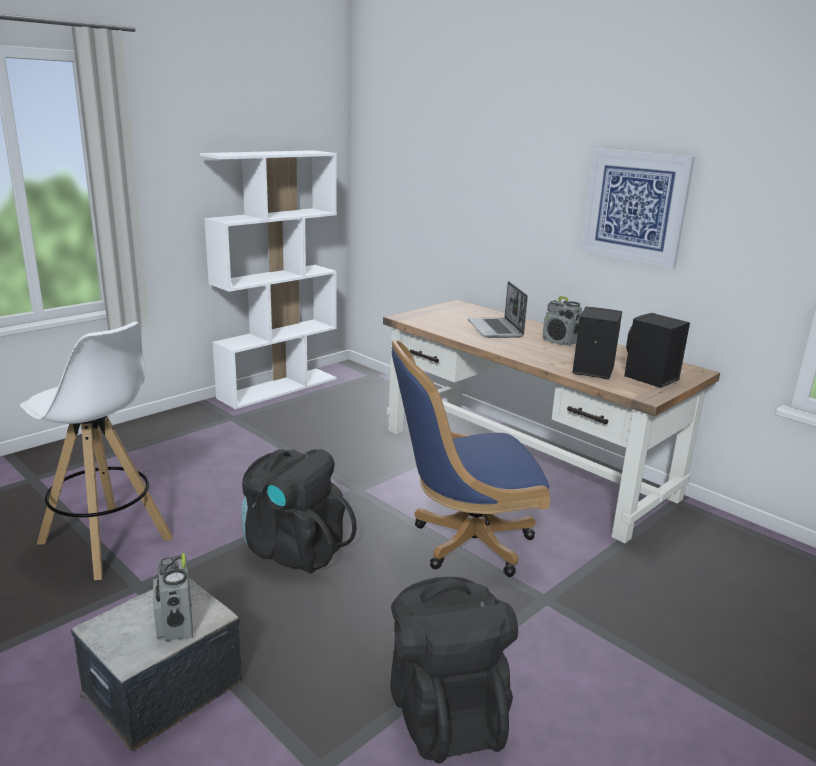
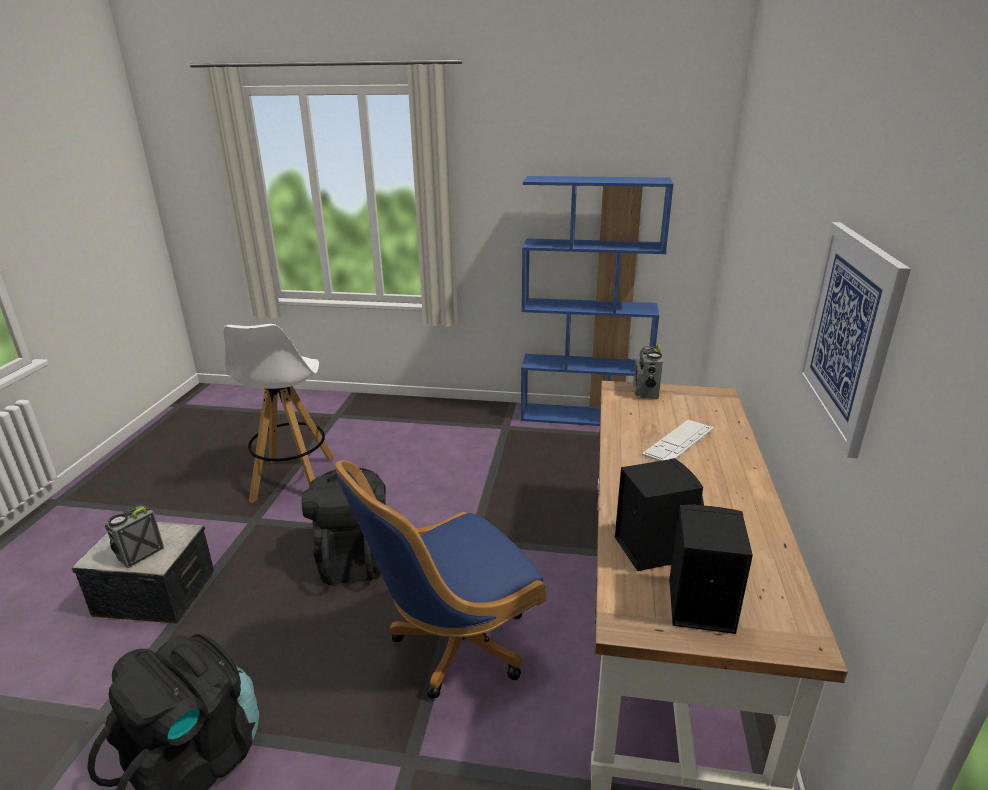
camera: 55 degrees right, 5 degrees up
(278, 388) = (584, 416): white bookcase -> blue bookcase
(462, 544) = (451, 650): blue office chair -> blue office chair turned 75 degrees counterclockwise
(496, 329) = (678, 442): laptop -> keyboard
(559, 342) = (714, 492): radio -> radio (645, 392)

